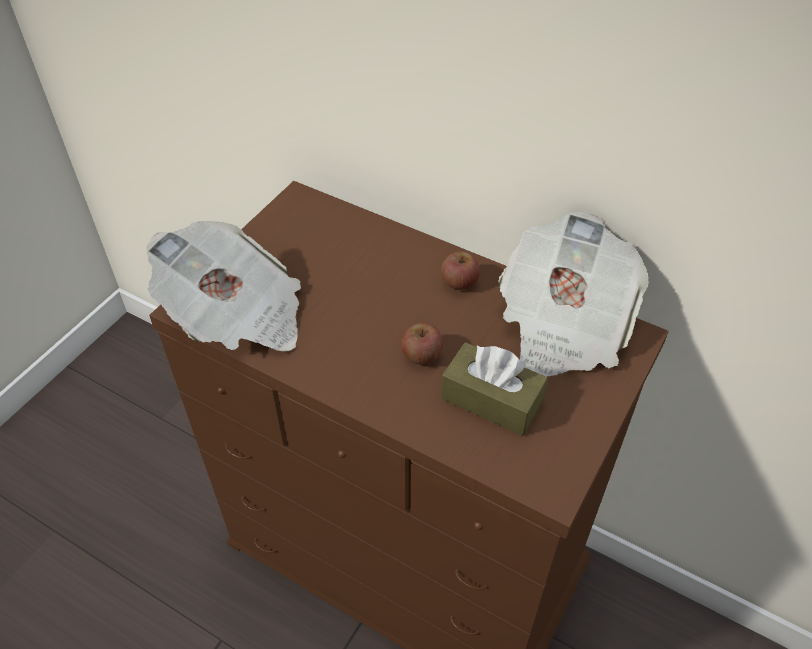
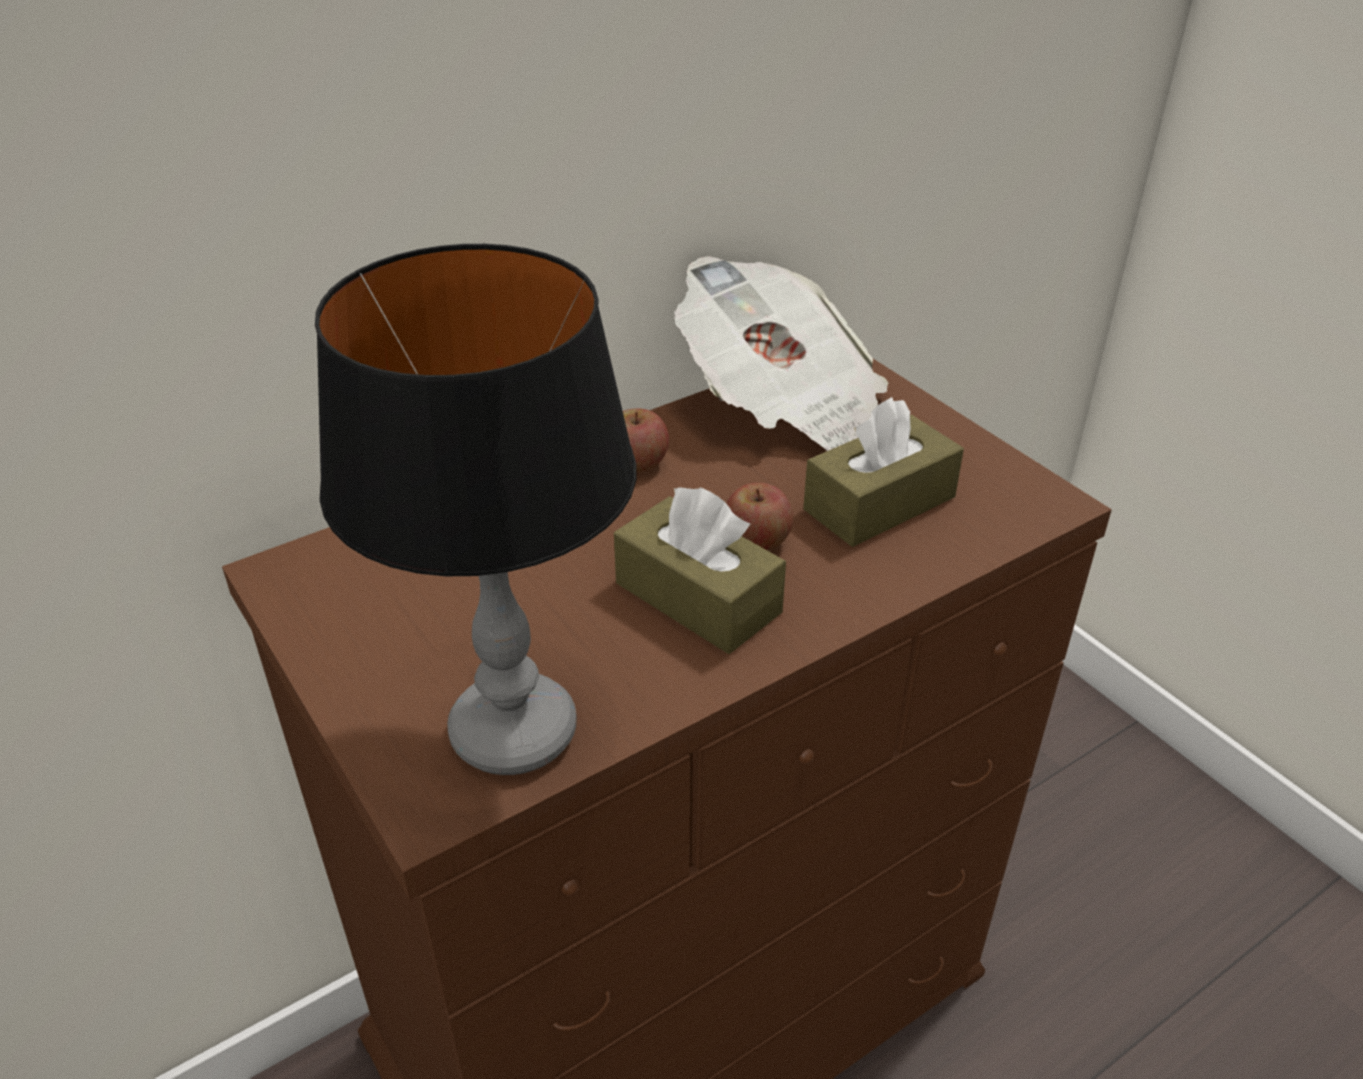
camera: 65 degrees left, 10 degrees down
(236, 316) = (514, 731): newspaper -> table lamp
(360, 347) = (697, 598): none -> brown tissue box

